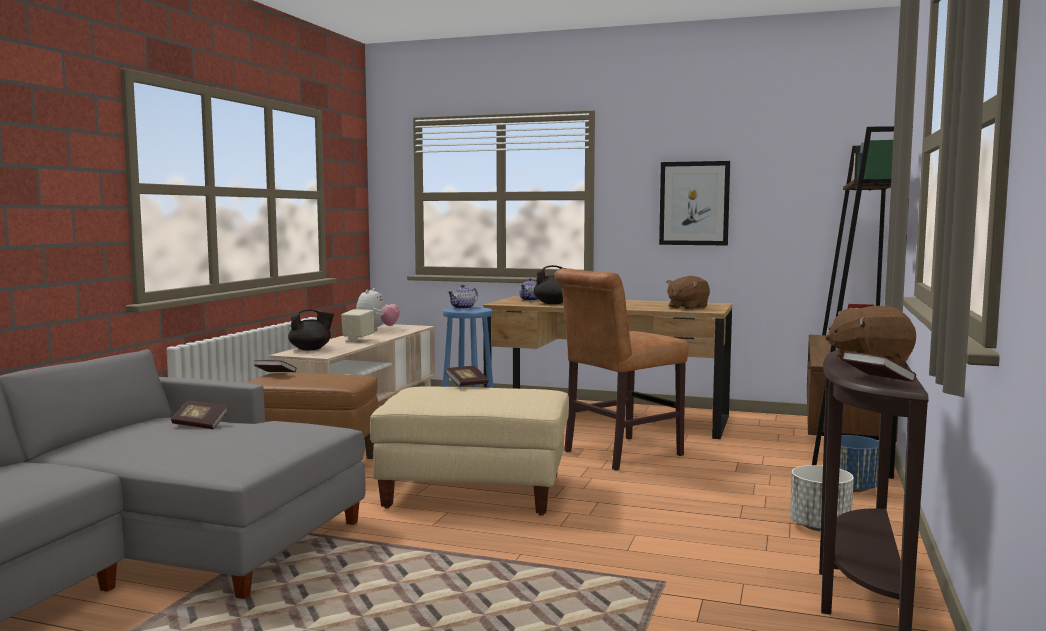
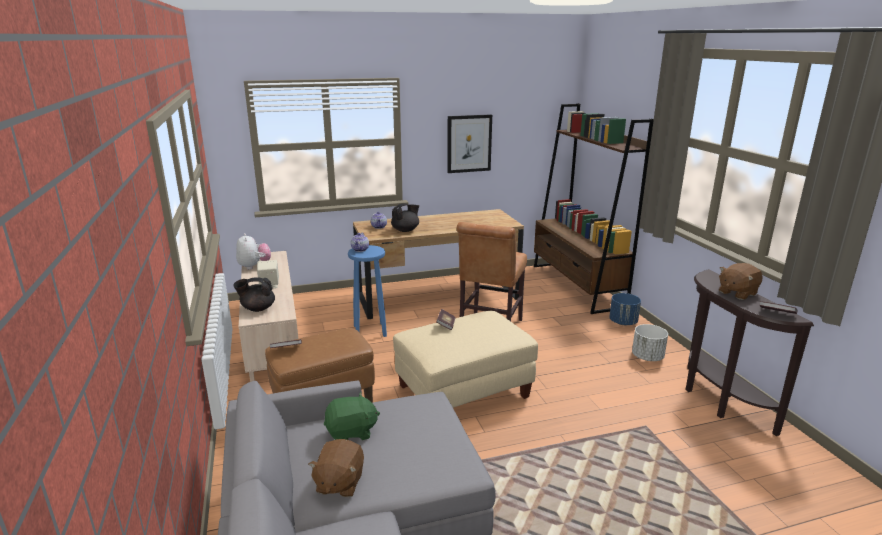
camera: 35 degrees left, 15 degrees up
(200, 425) = (351, 432): book -> green plush toy
(311, 349) = (257, 308): black teapot -> black teapot turned 135 degrees counterclockwise
(687, 308) = (491, 221): brown plush toy -> brown plush toy (339, 483)

